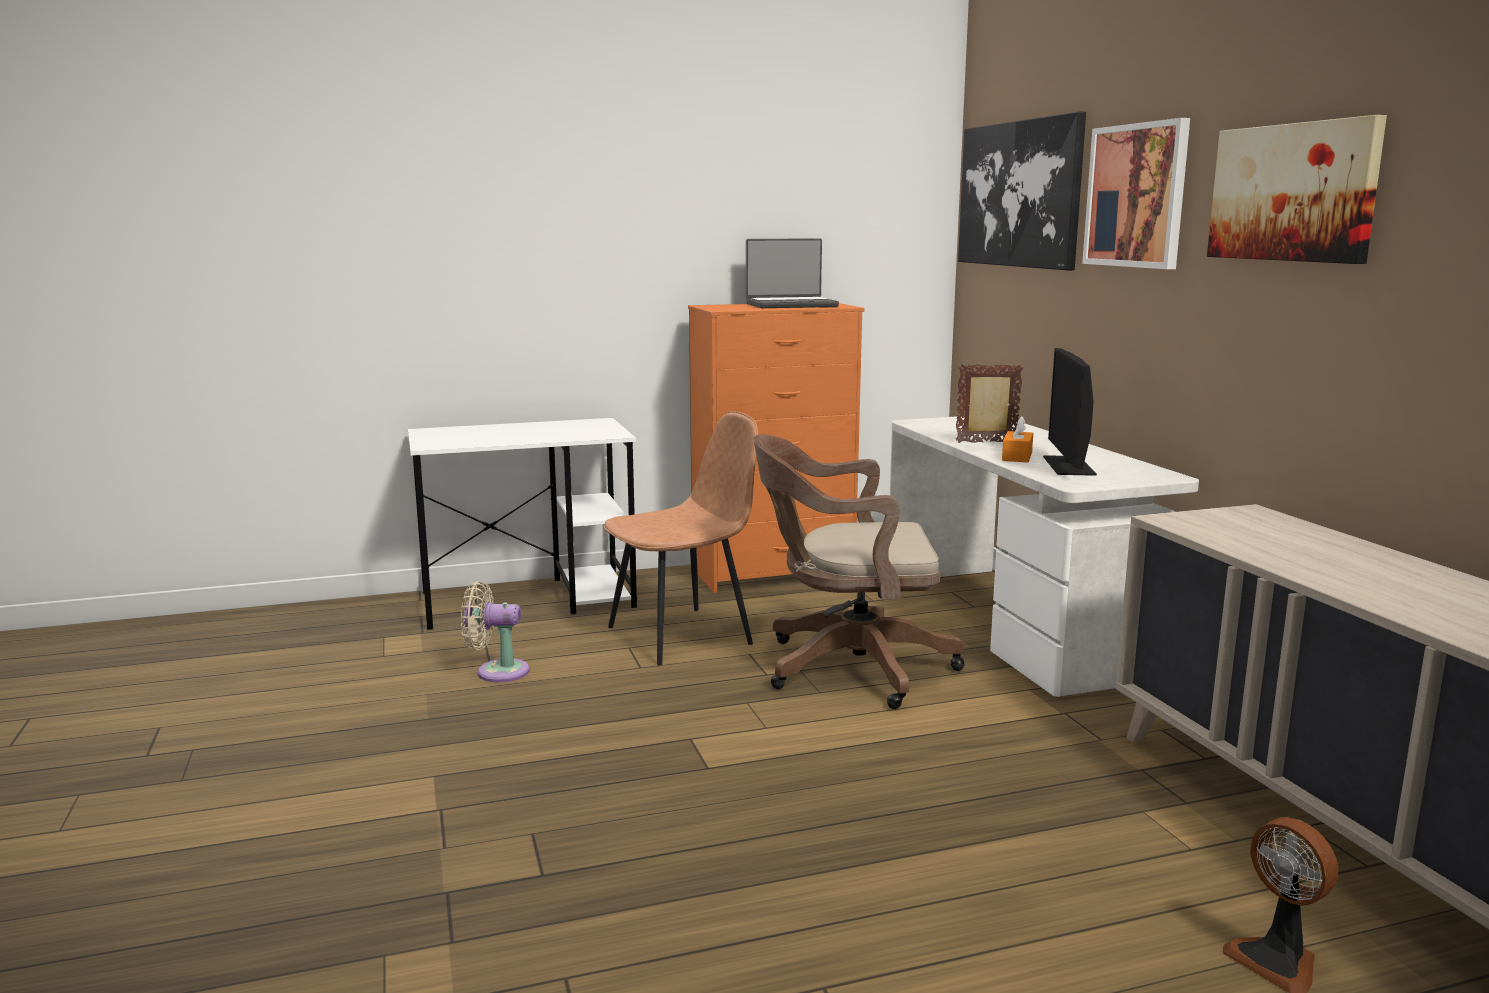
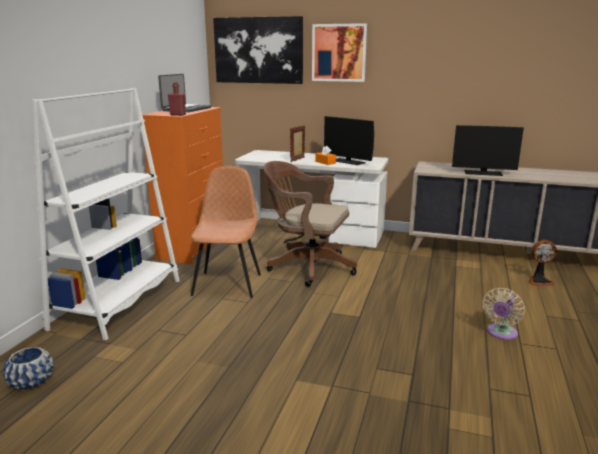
camera: 55 degrees left, 5 degrees up
(304, 631) = (31, 381): none -> blue planter
(497, 671) = (199, 335): beige fan -> beige fan (501, 333)
(530, 600) = (119, 304): white desk -> white bookcase
(720, 309) = (178, 115): none -> red bottle
(847, 667) = (307, 267): brown office chair -> brown office chair turned 75 degrees clockwise
(1293, 192) = (421, 53): picture -> none
(1307, 566) = (483, 173): none -> monitor

